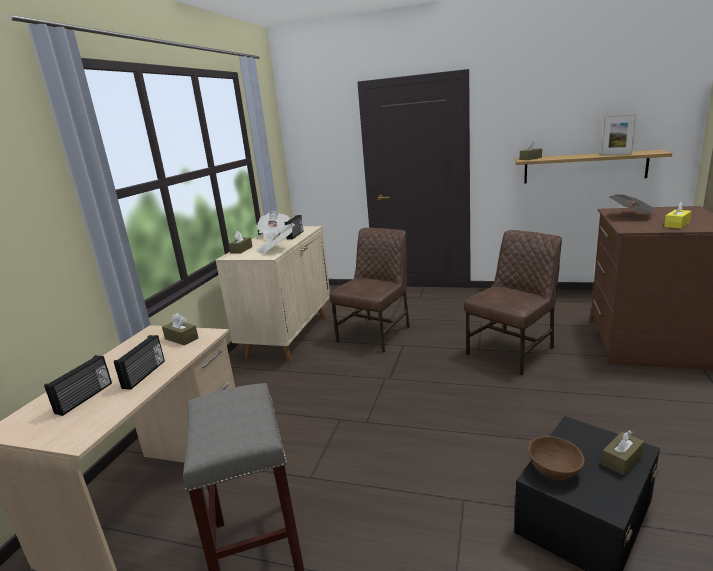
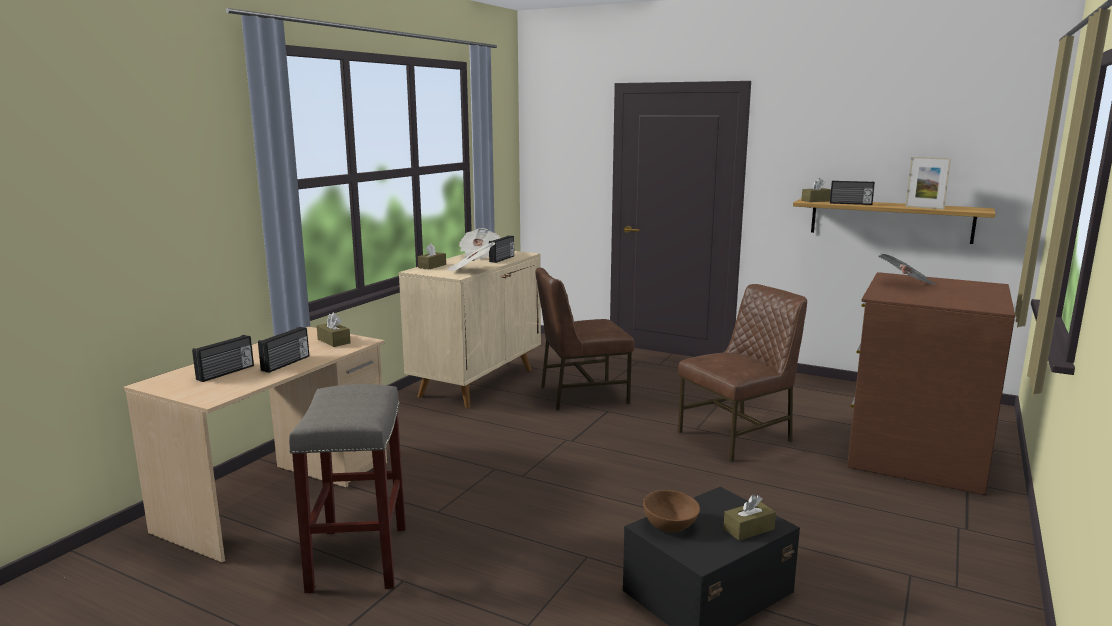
camera: 10 degrees right, 5 degrees down
(376, 334) = (582, 395): brown chair -> brown chair turned 150 degrees counterclockwise
(559, 158) = (850, 203): none -> radio
(676, 224) = (943, 299): yellow tissue box -> none

